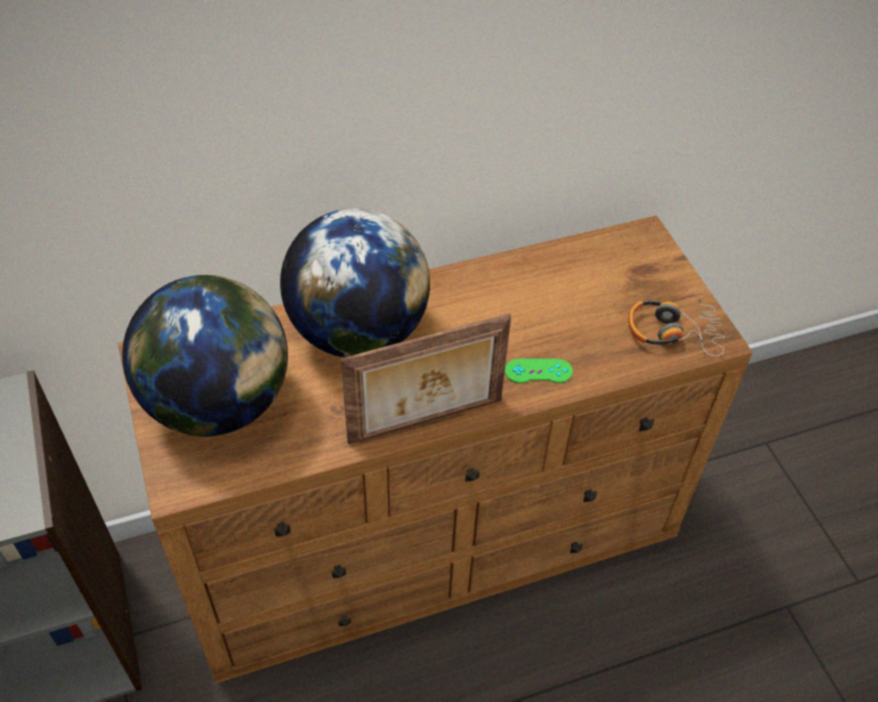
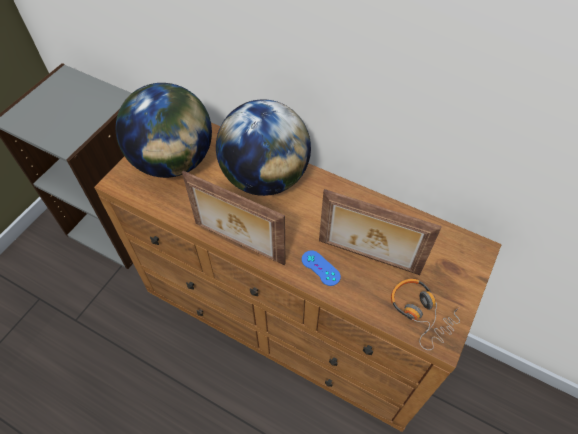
camera: 50 degrees right, 5 degrees up
(538, 371) = (320, 268): green game controller -> blue game controller
(567, 324) = (368, 258): none -> picture frame

